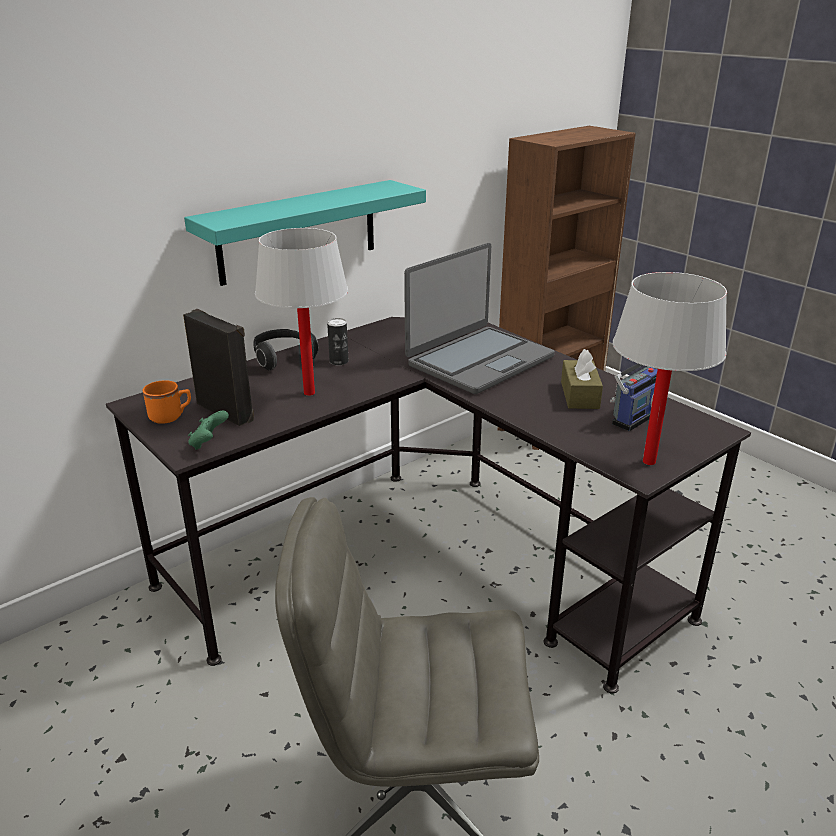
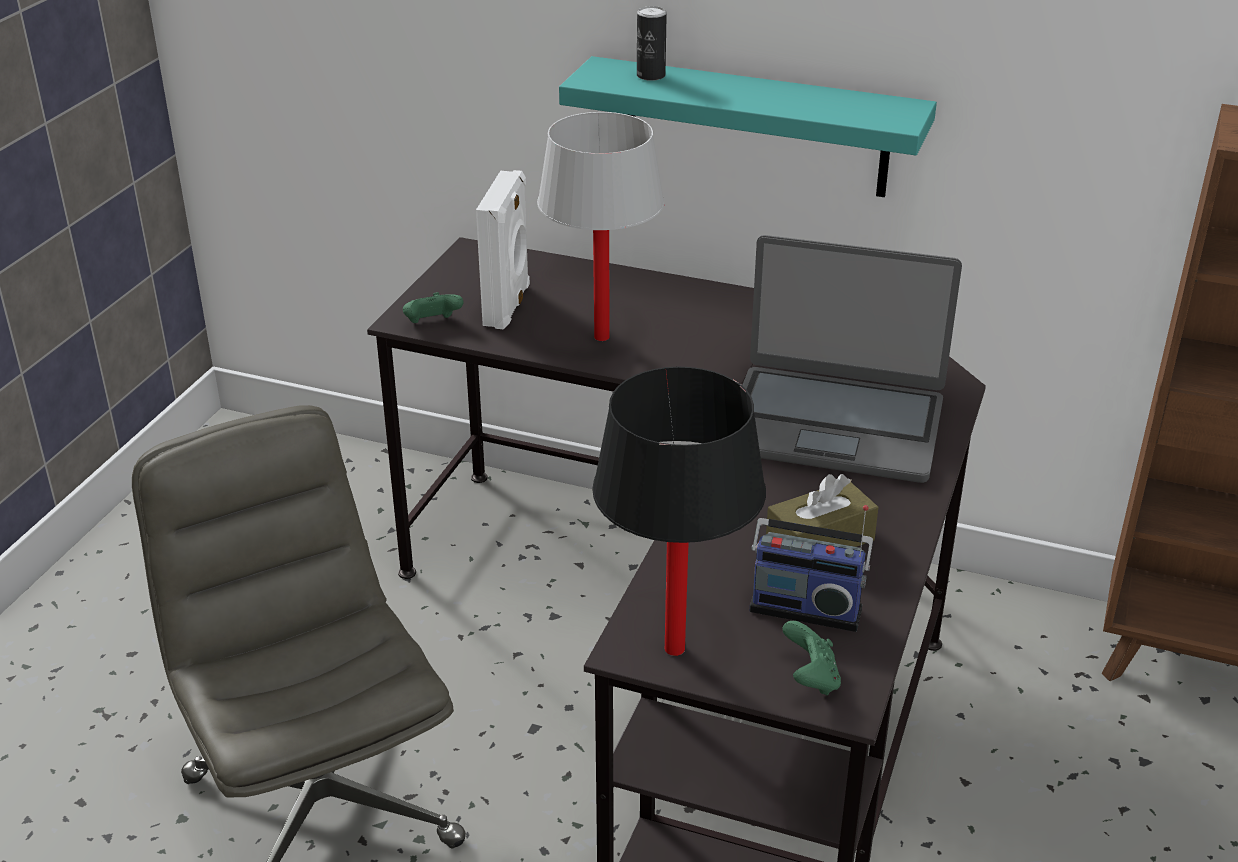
camera: 60 degrees right, 5 degrees up
(171, 416) = (466, 281): orange mug -> none
(227, 411) = (508, 306): black speaker -> white speaker
(282, 358) = (671, 286): headphones -> none
(339, 361) = (706, 325): can -> can (651, 75)
(649, 461) = (674, 649): white table lamp -> black table lamp
(696, 432) = (811, 679): none -> green game controller

